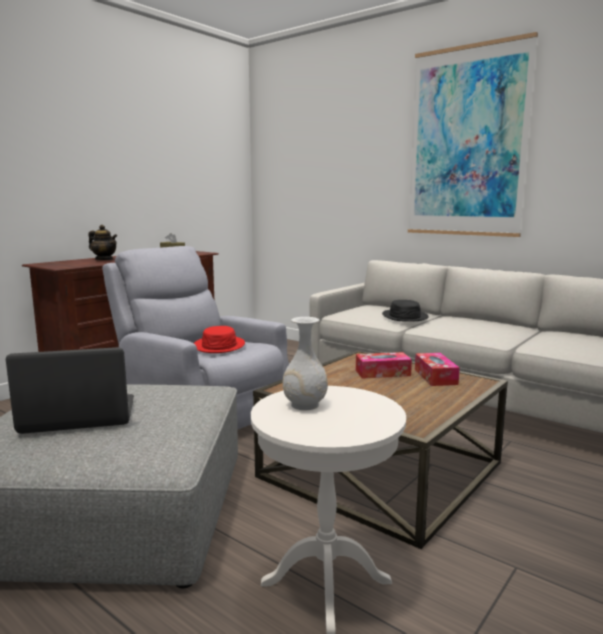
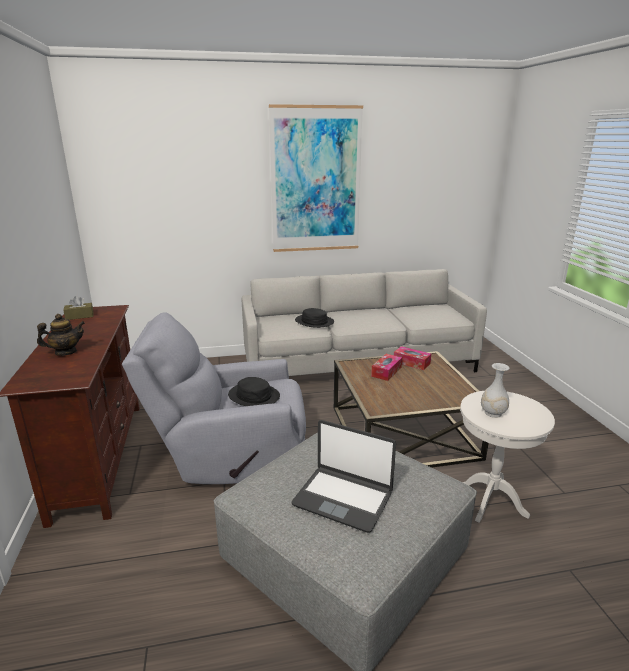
camera: 50 degrees left, 10 degrees up
(79, 417) = (343, 498): laptop -> laptop turned 90 degrees counterclockwise
(219, 346) = (254, 396): red hat -> black hat

